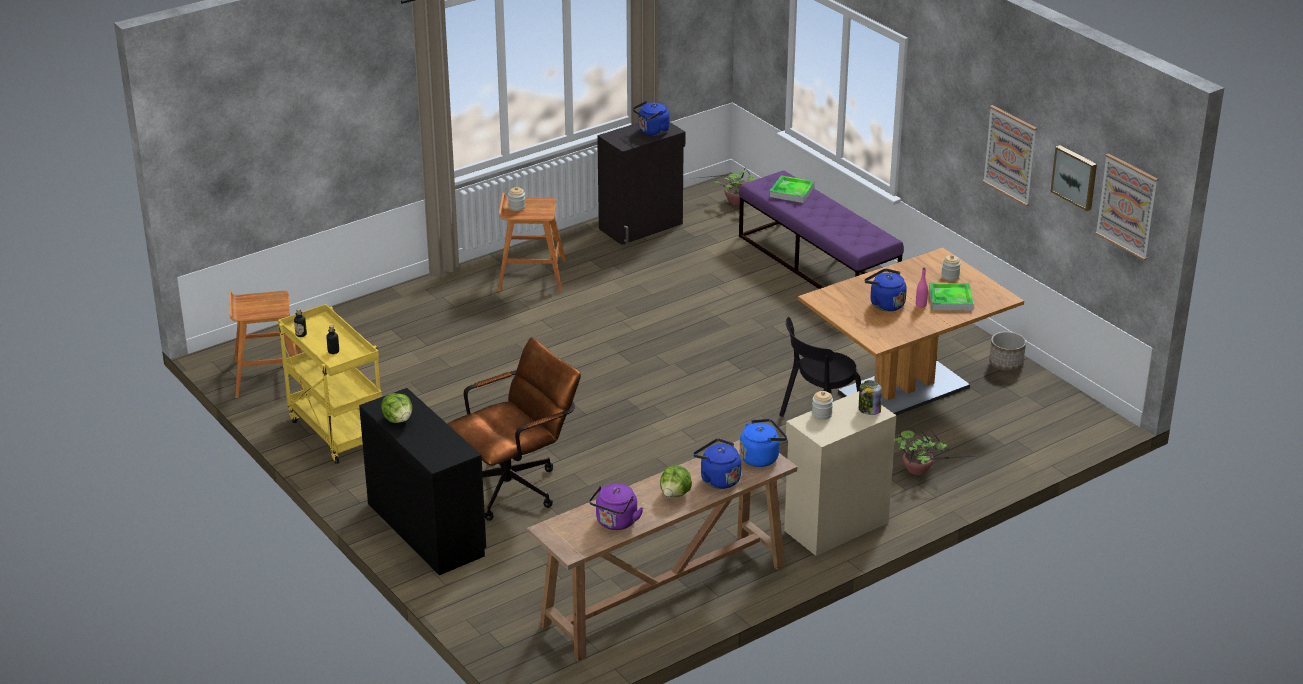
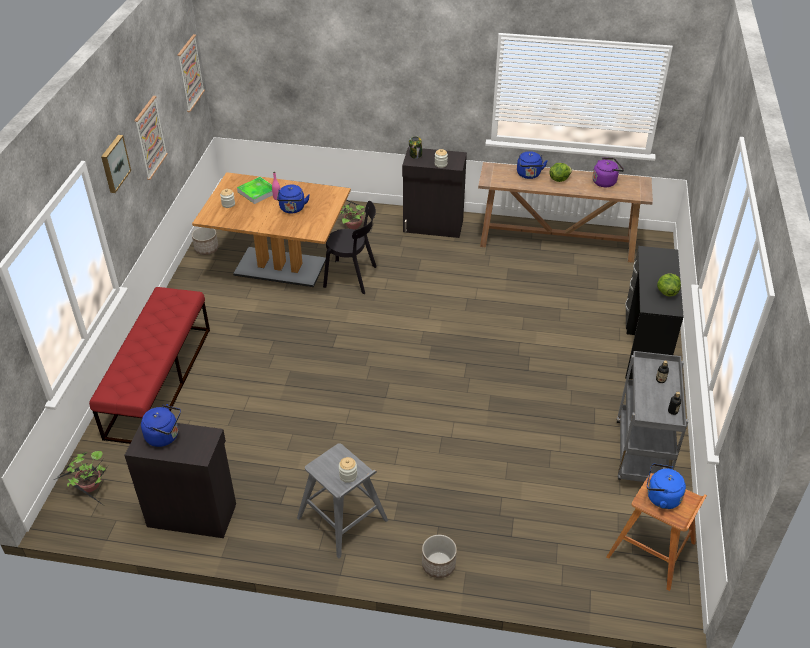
camera: 135 degrees left, 10 degrees up
(335, 432) = (642, 455): yellow cart -> grey cart
(426, 290) = (438, 565): none -> planter
(516, 486) = (564, 341): brown office chair -> none
(531, 275) = (343, 520): brown stool -> grey stool
(761, 457) = (493, 173): blue kettle -> blue kettle (660, 497)
(792, 192) = (130, 371): tray -> none
(817, 265) = (159, 381): purple bench -> red bench
(834, 526) = (433, 226): beige cabinet -> black cabinet
(1075, 177) = (172, 95): picture -> picture (114, 163)

